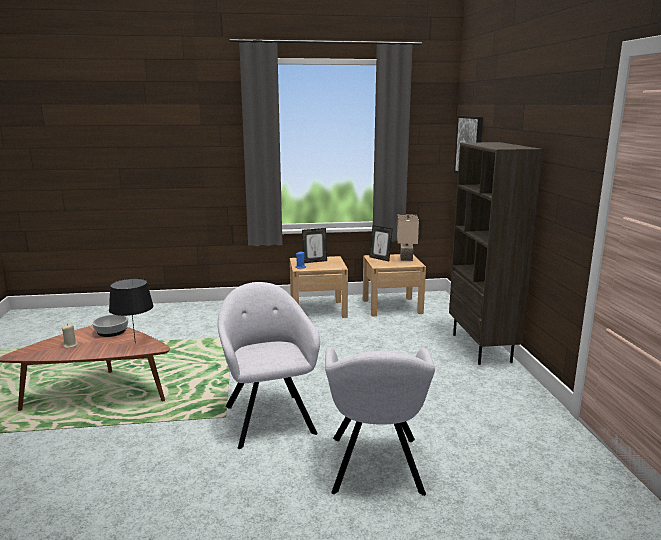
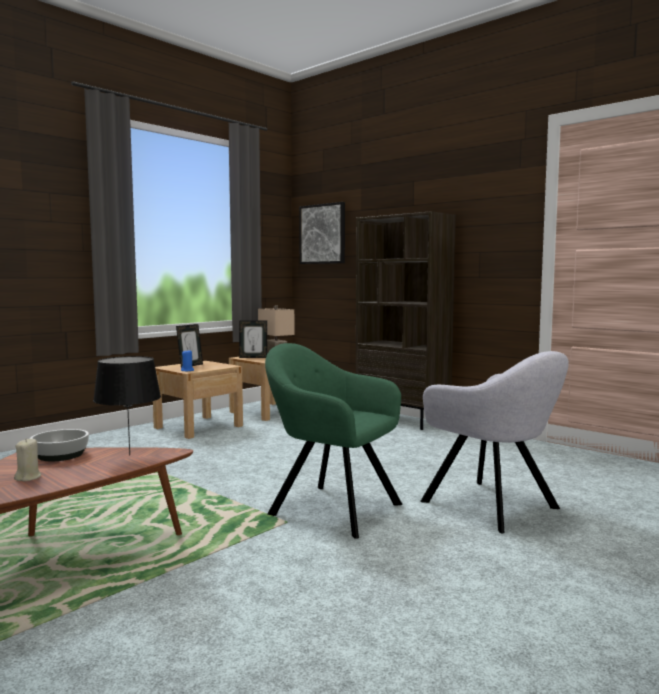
camera: 40 degrees left, 10 degrees down
(268, 417) = (330, 508): grey armchair -> green armchair

